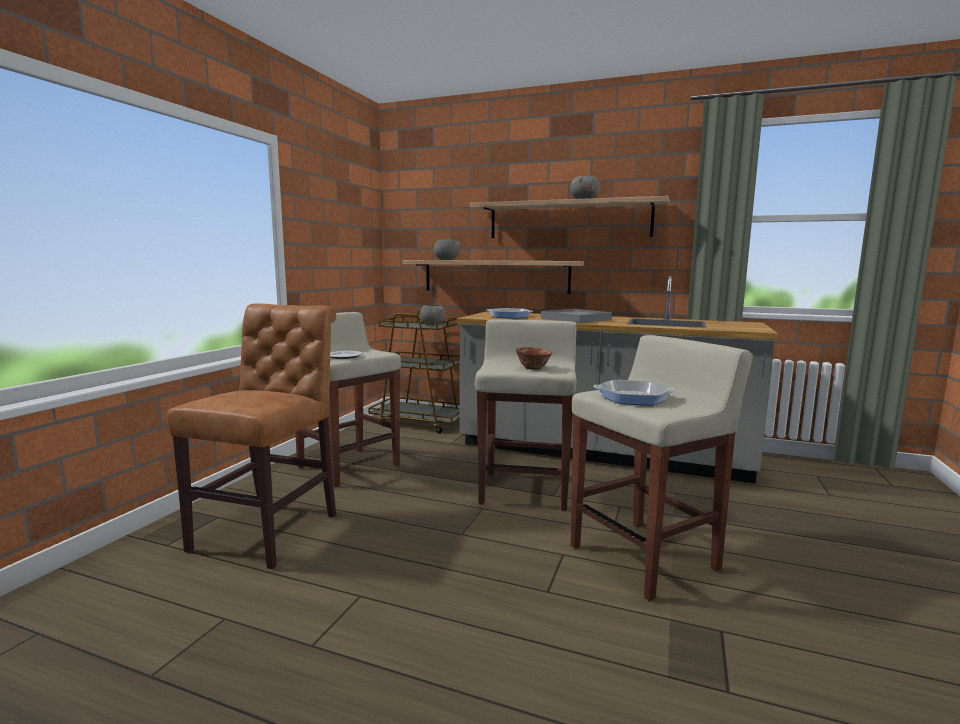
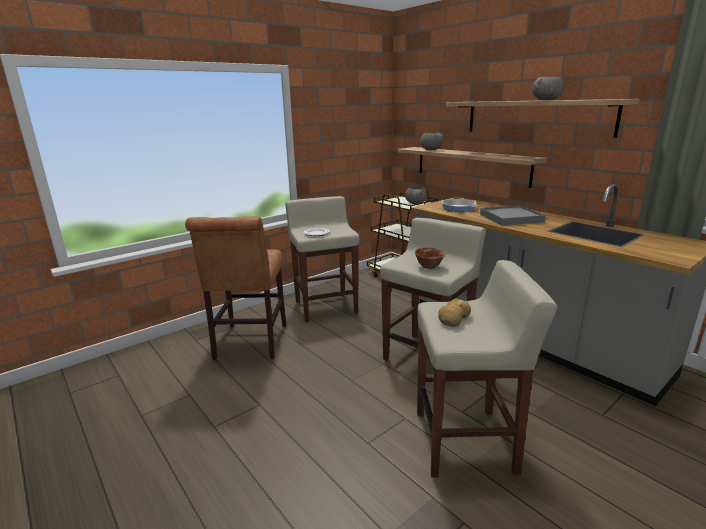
camera: 30 degrees right, 10 degrees up
(271, 529) = (249, 344): brown chair -> brown chair turned 135 degrees clockwise
(633, 398) = (453, 318): frying pan -> bread

